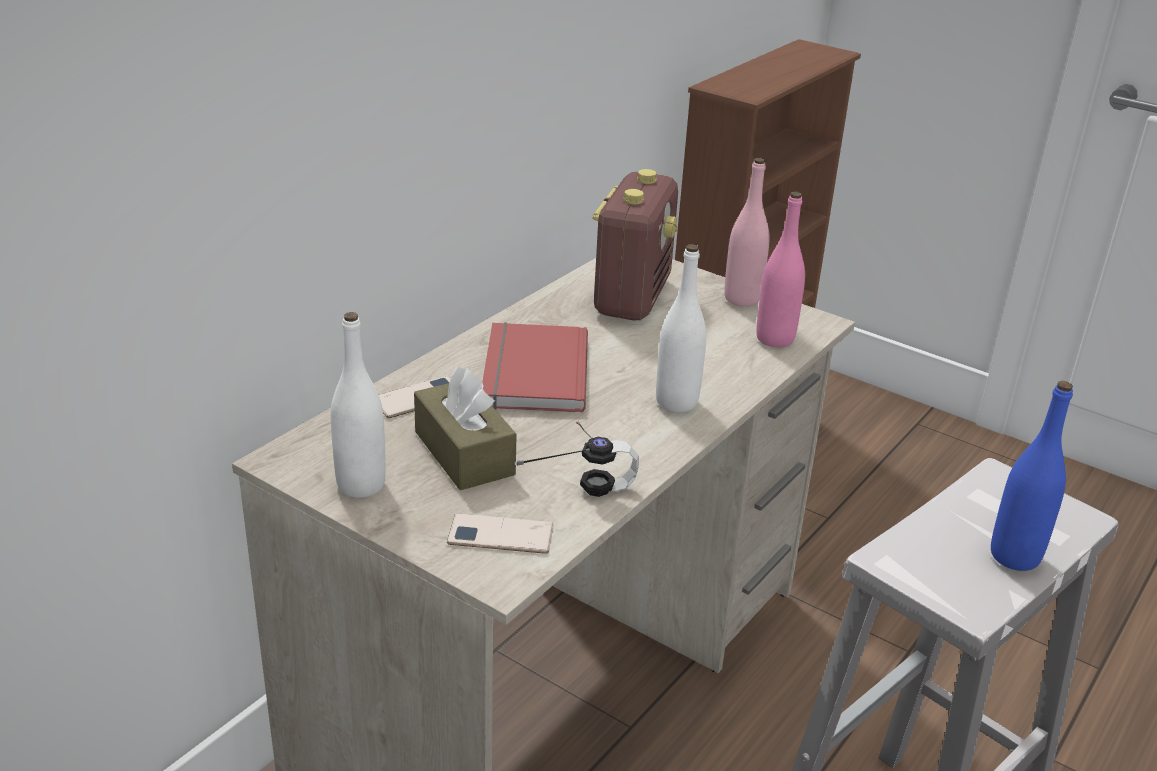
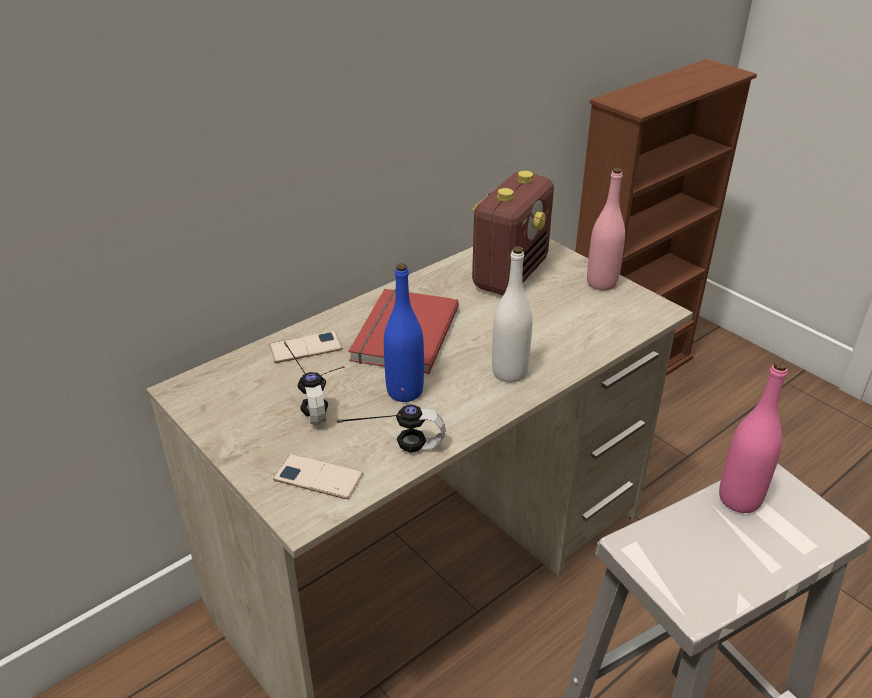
camera: 15 degrees right, 5 degrees up
(361, 485) = (230, 419): white bottle -> none
(464, 453) = (320, 400): brown tissue box -> headphones
(775, 339) = (616, 322): pink bottle -> pink bottle (739, 499)
(1014, 556) = (756, 559): blue bottle -> blue bottle (405, 391)

